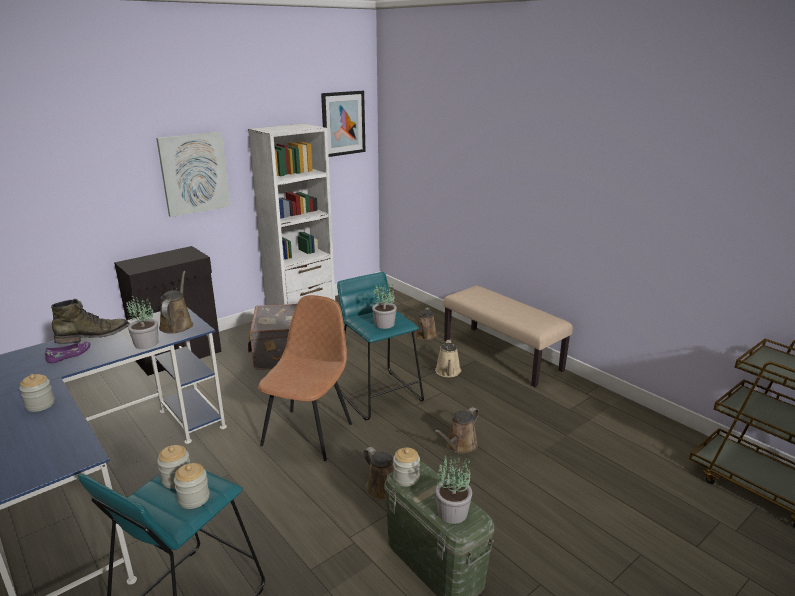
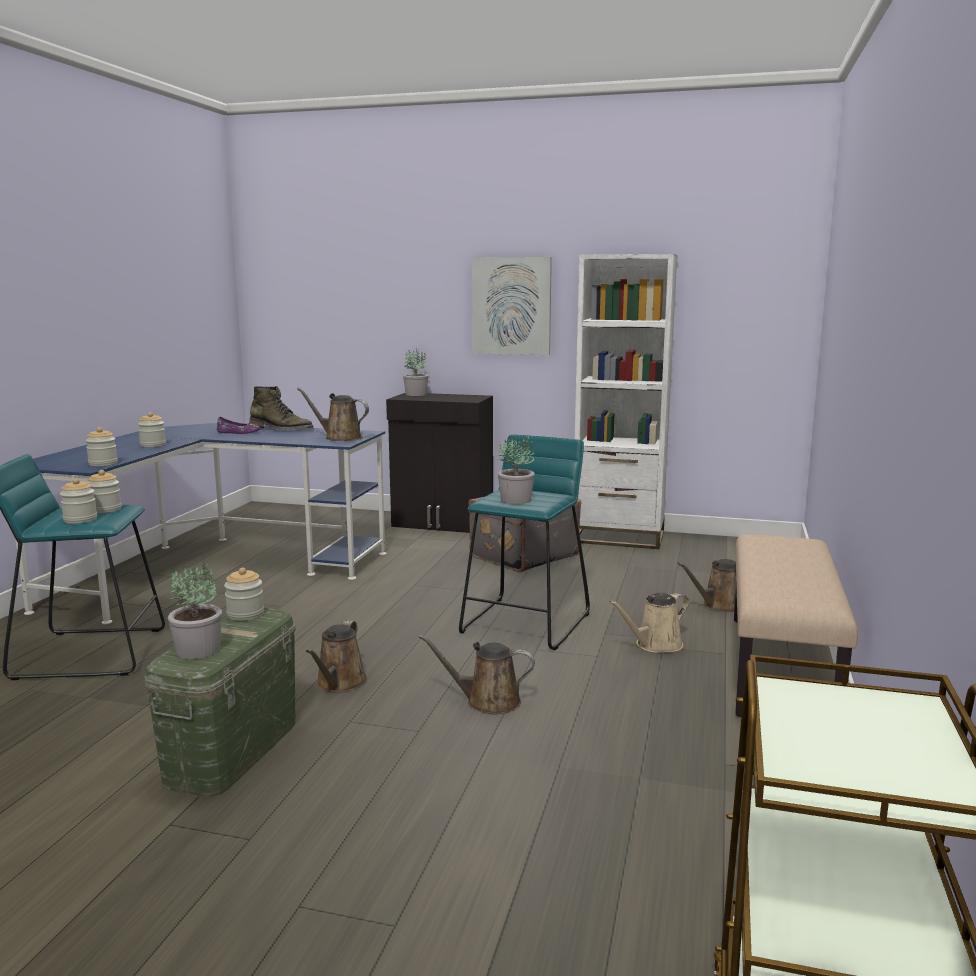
camera: 55 degrees right, 10 degrees down
(79, 445) = (103, 463): none -> jar
(145, 343) = (288, 440): potted plant -> potted plant (415, 394)
(177, 324) = (340, 438): brown watering can -> brown watering can turned 120 degrees counterclockwise
(308, 433) = (393, 614): brown chair -> none
(343, 123) = (752, 262): picture -> none

